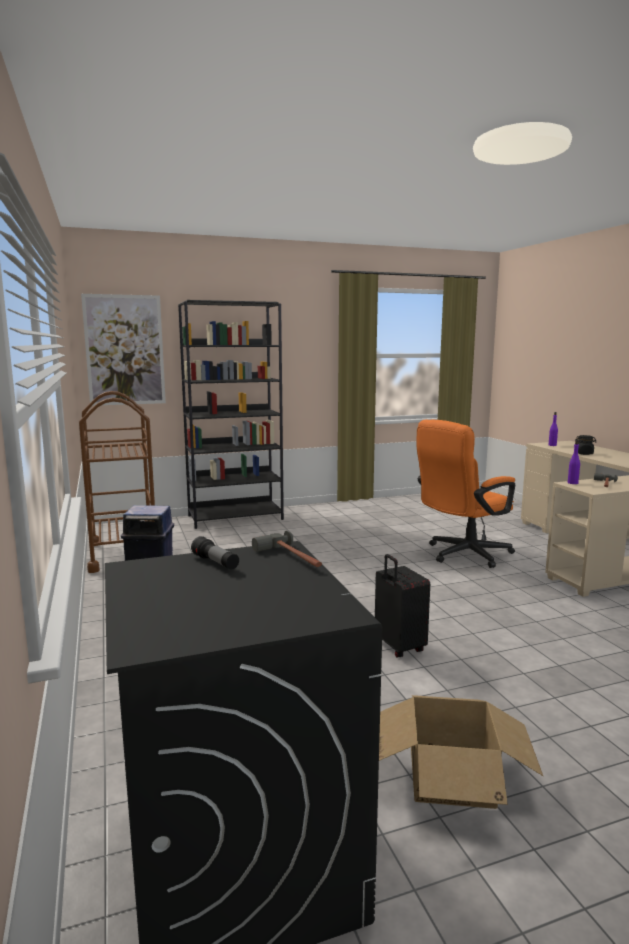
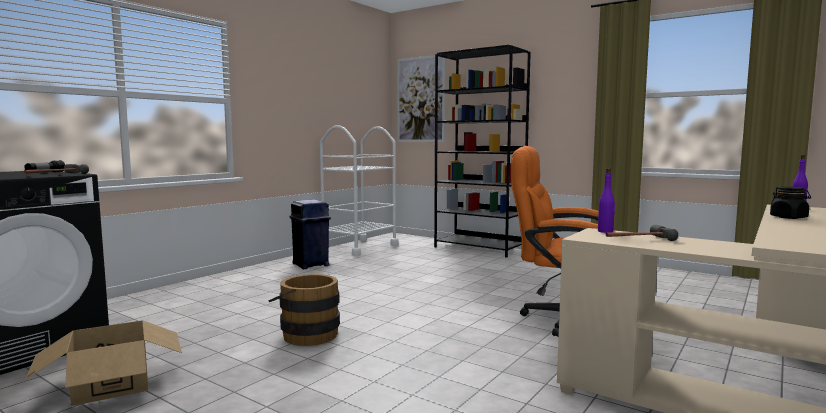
camera: 55 degrees right, 5 degrees down
(123, 554) = (359, 247): brown cart -> white cart
(398, 647) = (305, 334): black suitcase -> brown bucket

